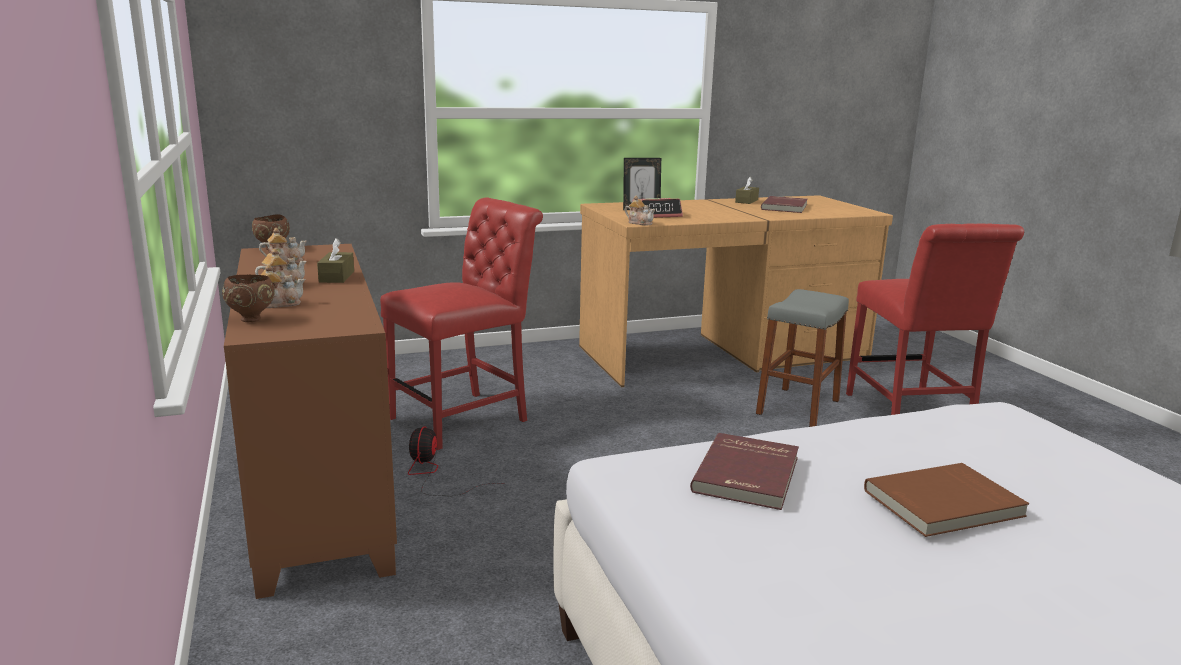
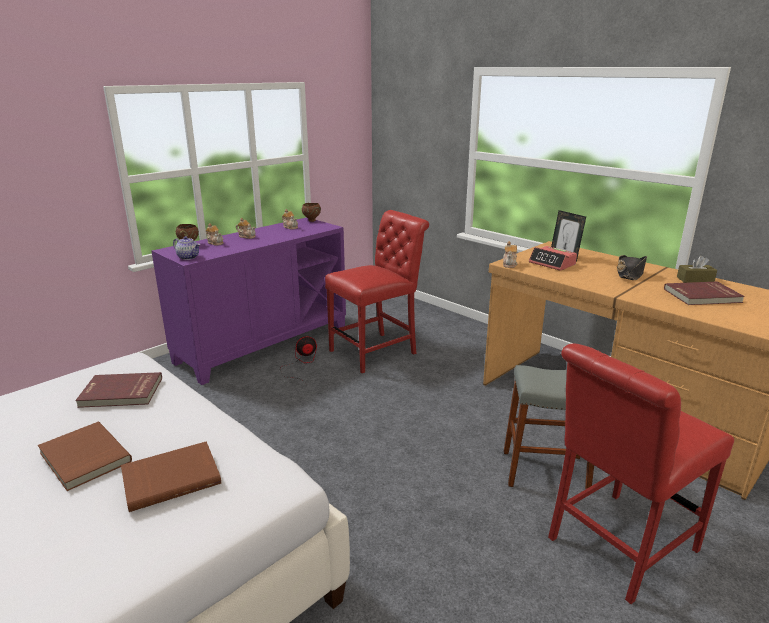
camera: 65 degrees right, 5 degrees up
(317, 493) = (263, 344): brown cabinet -> purple cabinet
(336, 276) = (271, 239): brown tissue box -> none
(339, 325) = (188, 257): none -> teapot
(466, 418) = (377, 351): red chair -> red chair turned 60 degrees counterclockwise
(714, 207) = (630, 274): none -> black hat
(998, 453) = (171, 477): none -> brown book

